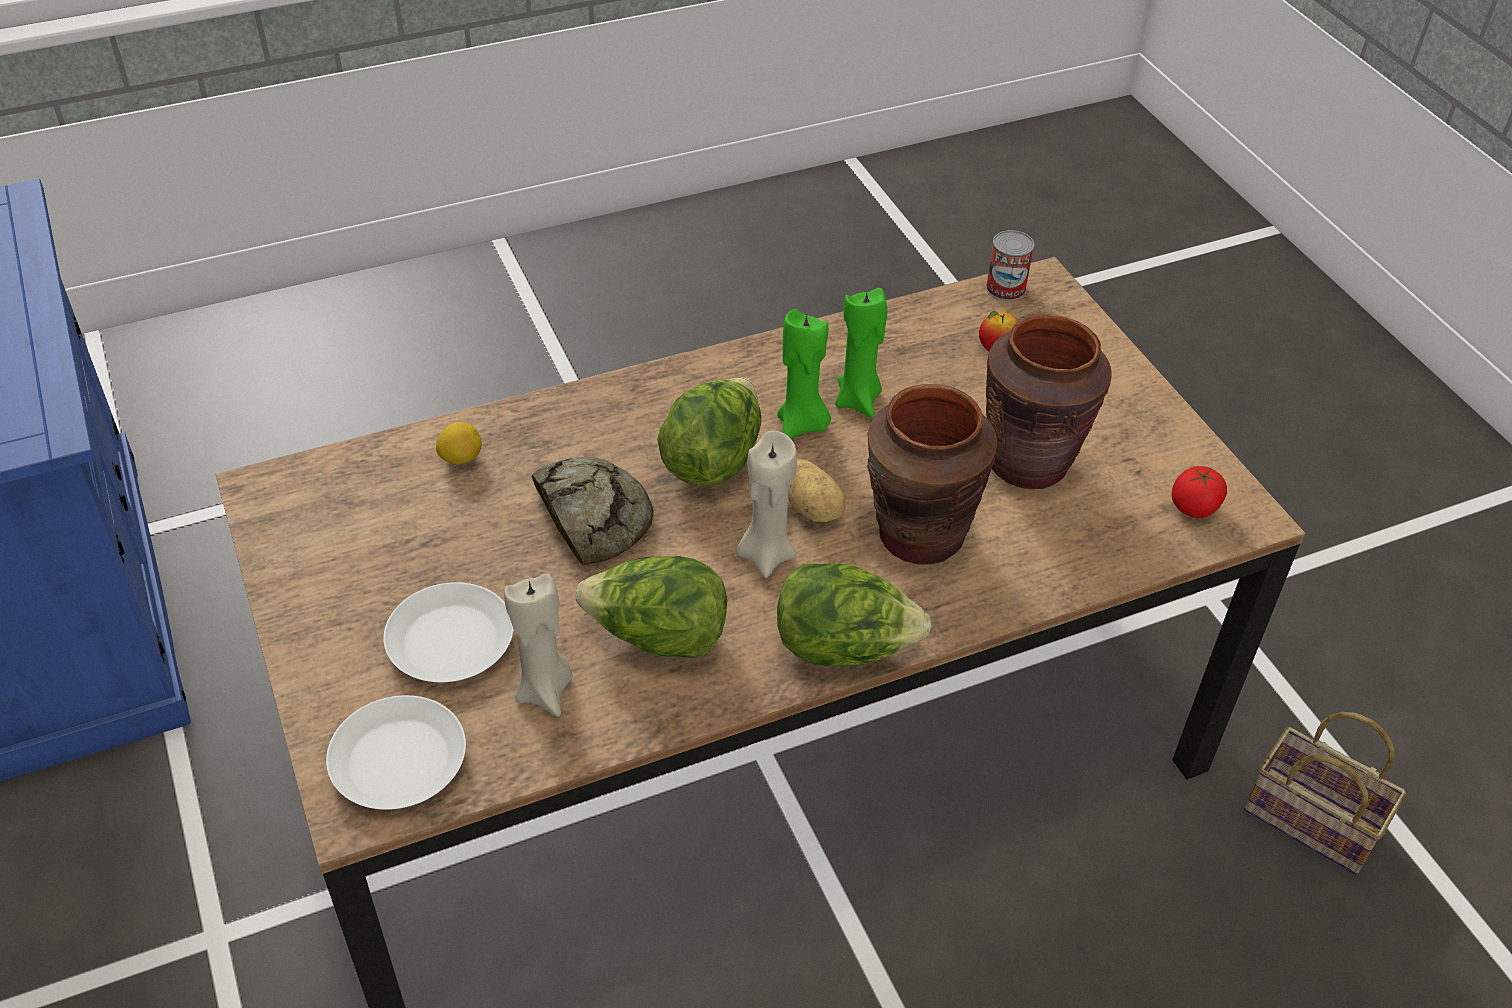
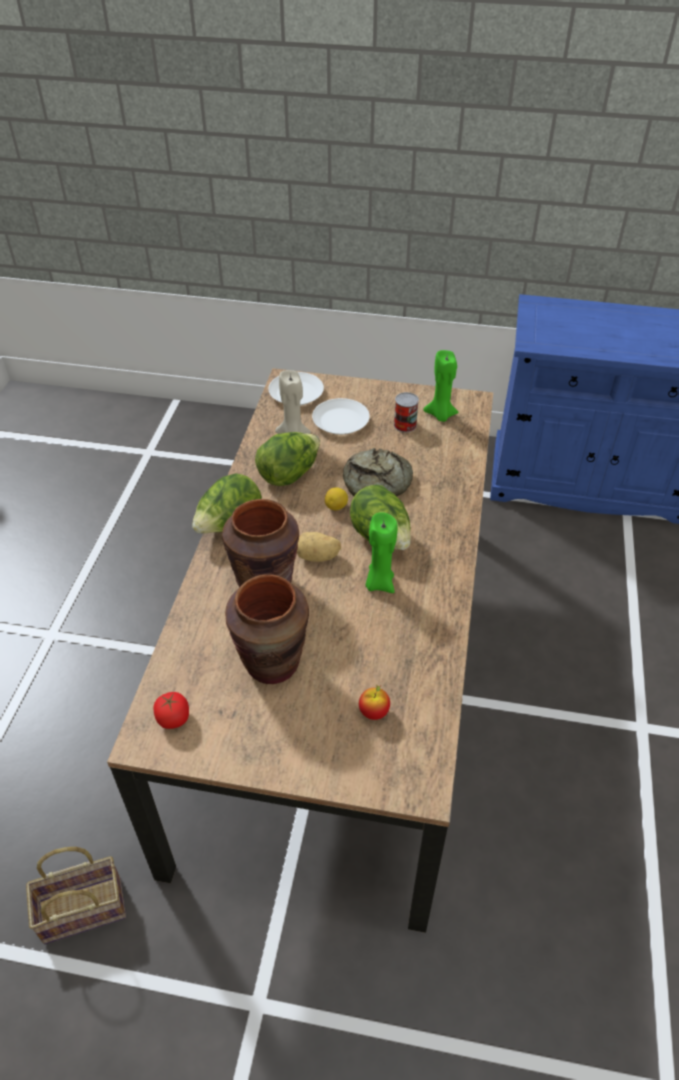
camera: 125 degrees right, 0 degrees up
(461, 458) = (449, 458): lemon -> lemon (336, 507)
(766, 554) = (303, 526): beige candle -> none
(858, 400) = (380, 617): green candle -> green candle (440, 415)
(1005, 288) = (432, 761): can -> can (405, 425)

